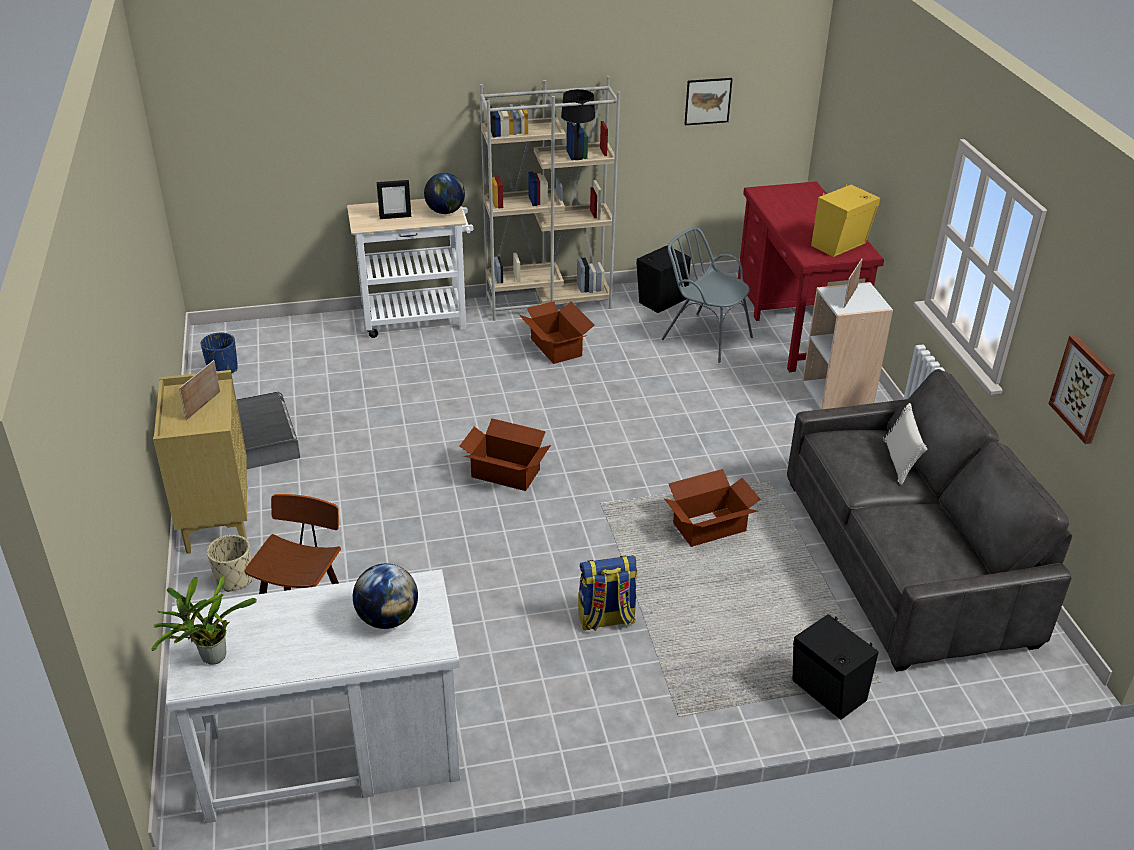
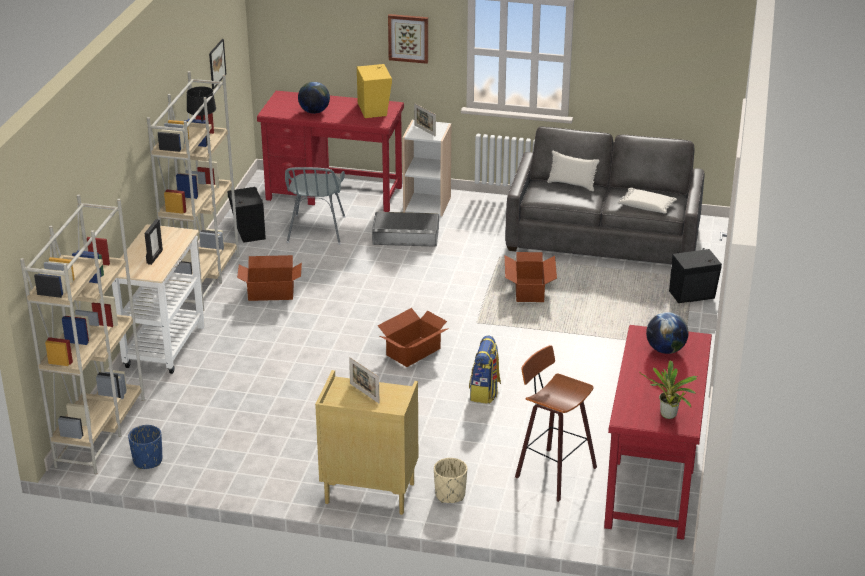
camera: 65 degrees left, 5 degrees down
(258, 332) = (101, 432): none -> beige bookcase
(265, 438) = (277, 453): grey storage box -> grey storage box (406, 236)
(331, 757) = (653, 480): white desk -> red desk
(445, 211) = (170, 234): globe -> globe (314, 112)
(606, 619) = (590, 350): backpack -> backpack (485, 392)
(704, 338) = (316, 231): grey chair -> grey chair turned 60 degrees counterclockwise
(908, 543) = (646, 204): none -> white pillow
(1083, 389) = (650, 77): picture -> picture (408, 38)

